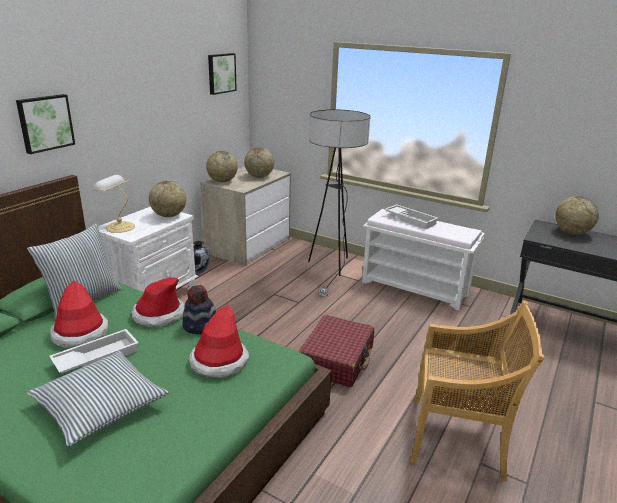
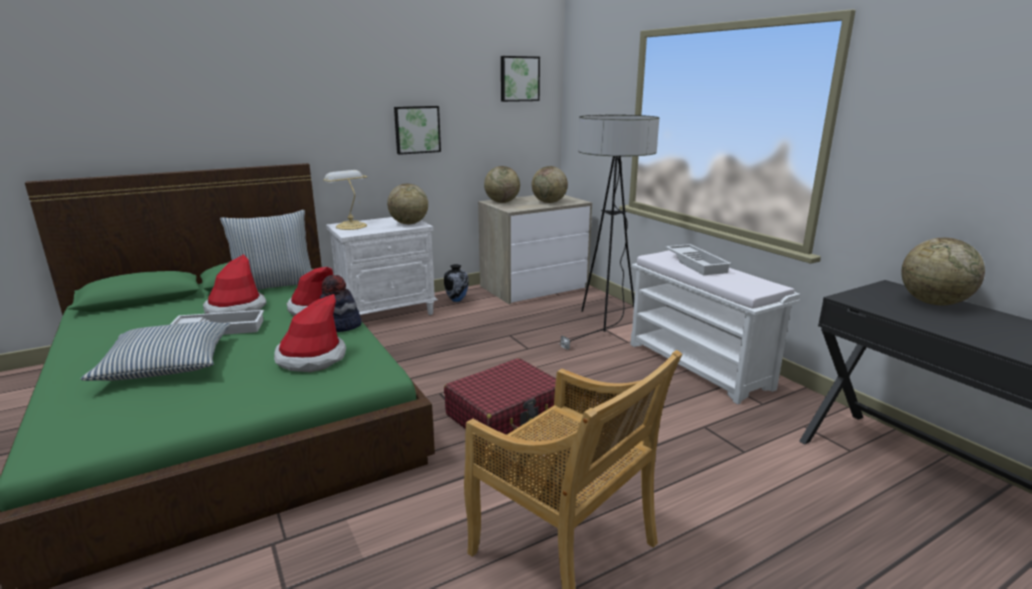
camera: 30 degrees right, 5 degrees down
(45, 123) = (282, 106): picture -> picture (417, 129)

